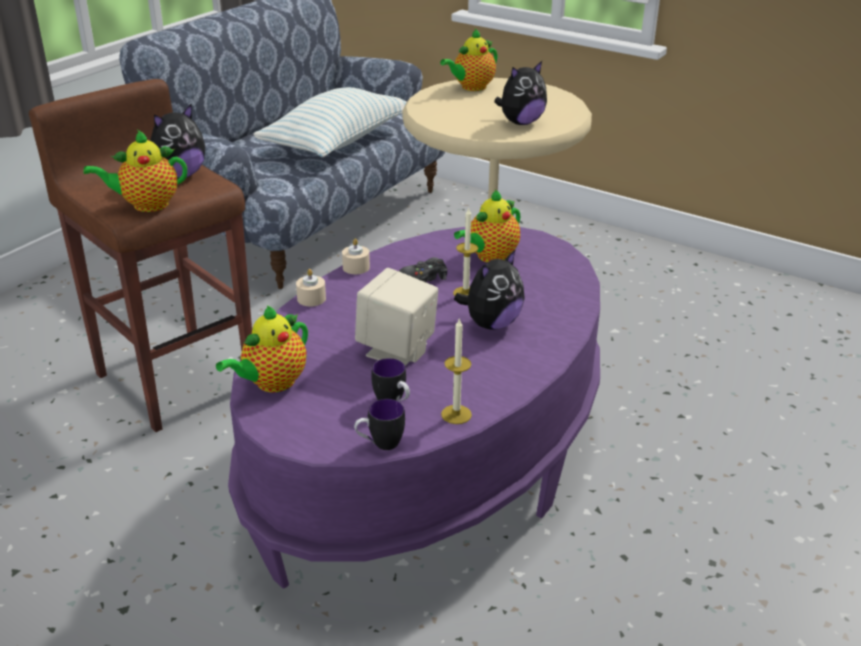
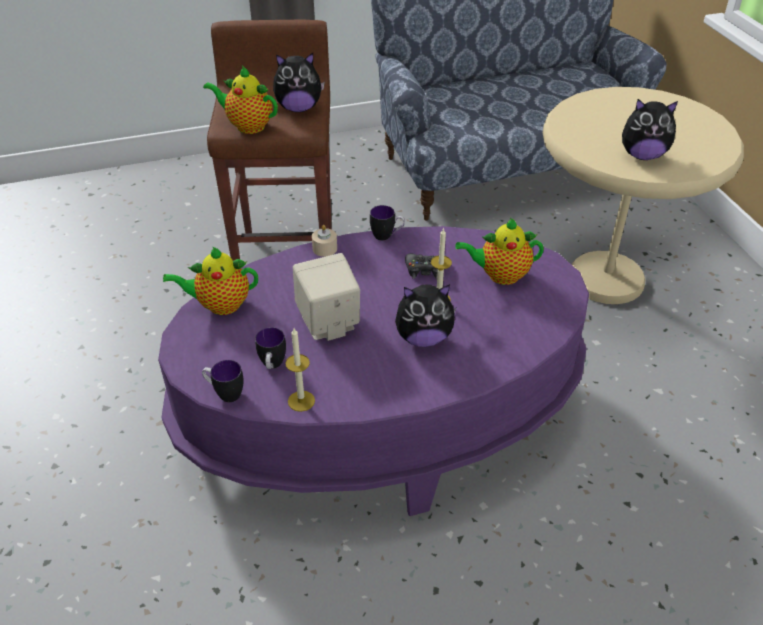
camera: 40 degrees right, 10 degrees up
(337, 142) = (533, 110): pillow -> none
(356, 267) = (387, 236): beige candle -> mug
(471, 87) = (646, 101): teapot -> none

